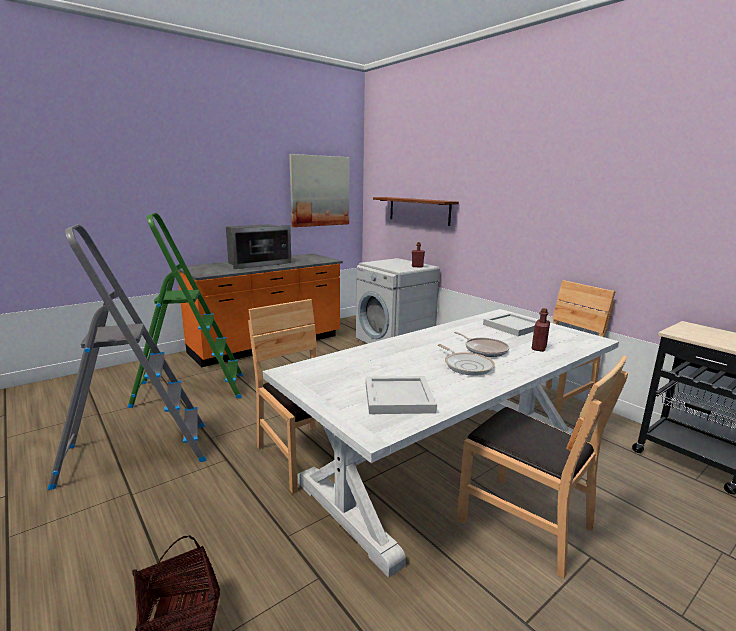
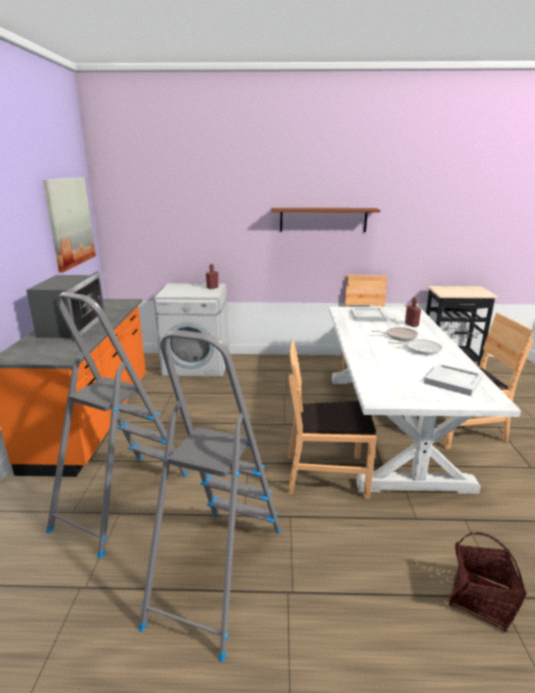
camera: 50 degrees left, 5 degrees up
(191, 390) = (124, 499): green step ladder -> grey step ladder
(419, 210) = (189, 232): brown shelf -> brown shelf (323, 219)

